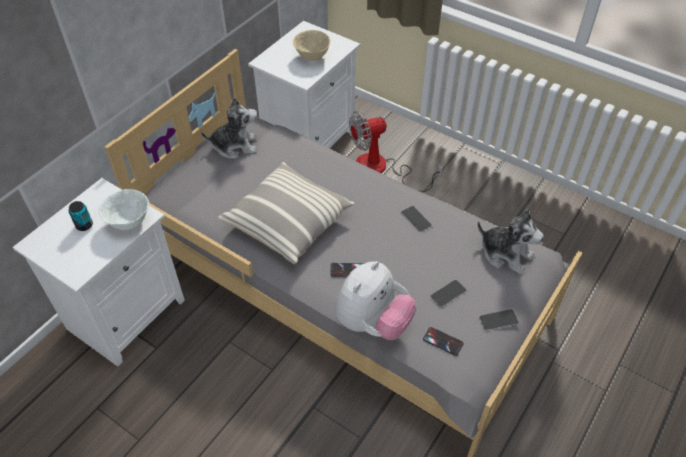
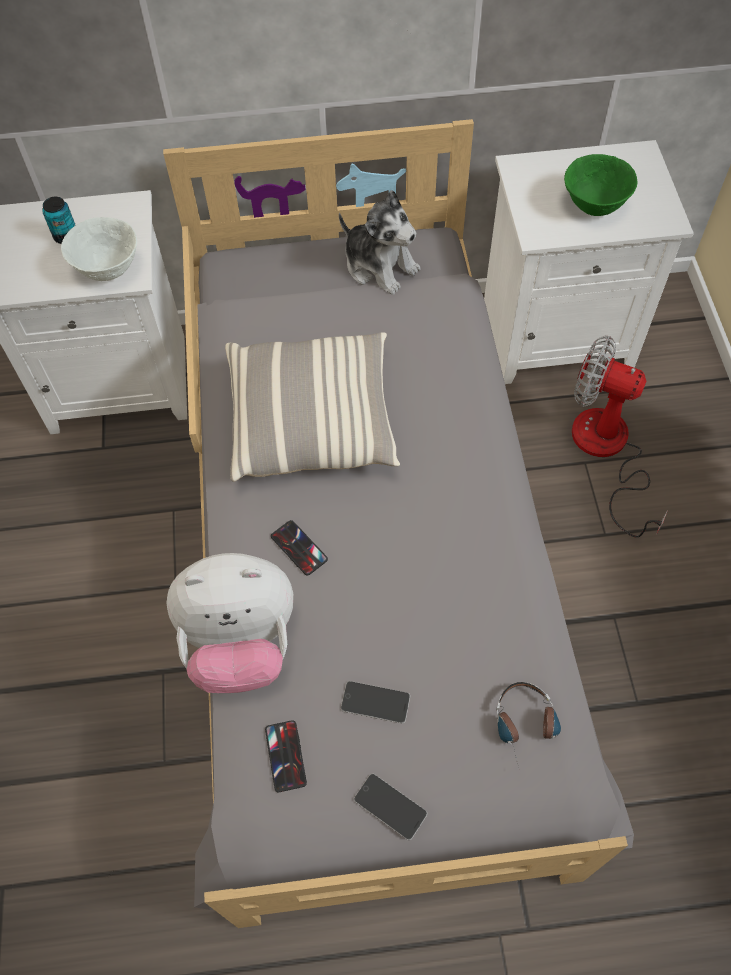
camera: 50 degrees right, 10 degrees up
(312, 57) = (593, 206): beige bowl -> green bowl
(416, 219) = (471, 561): phone -> none
(505, 254) = (527, 729): plush toy -> headphones

